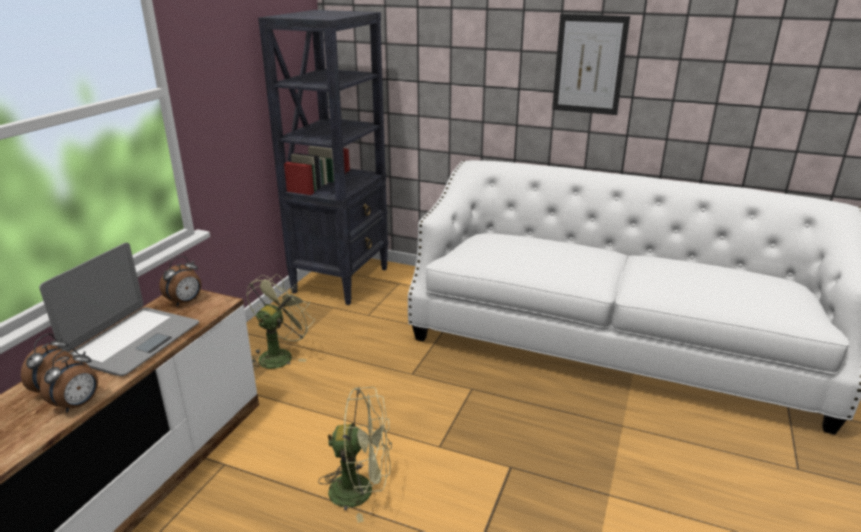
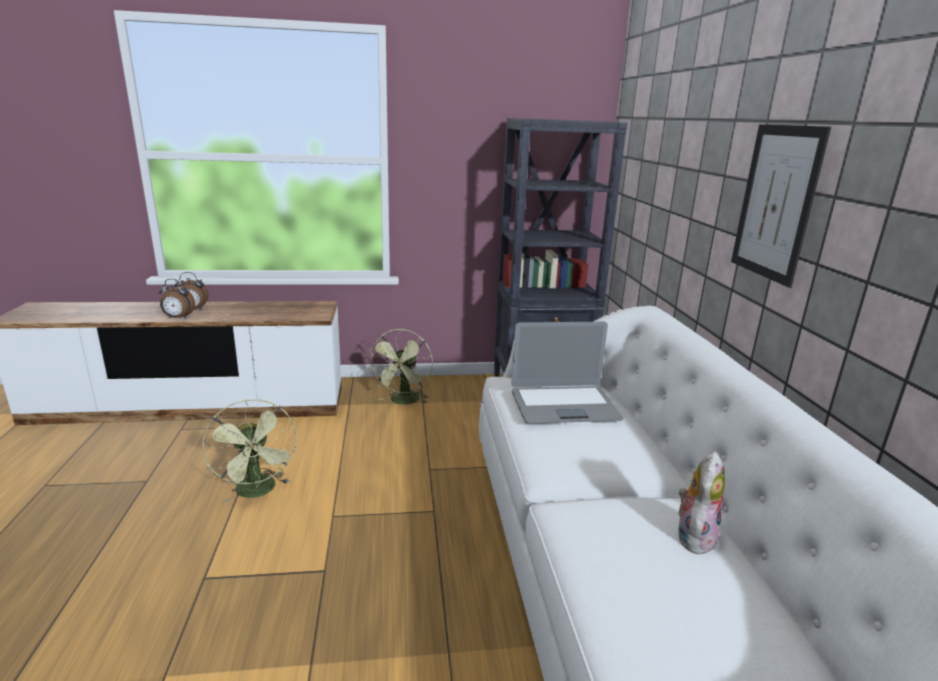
camera: 60 degrees right, 5 degrees down
(133, 341) = (254, 310): laptop -> laptop (564, 405)
(185, 302) = (313, 308): alarm clock -> none
(279, 355) = (403, 401): green fan -> green fan turned 105 degrees clockwise
(677, 265) = (693, 536): none -> plush toy

